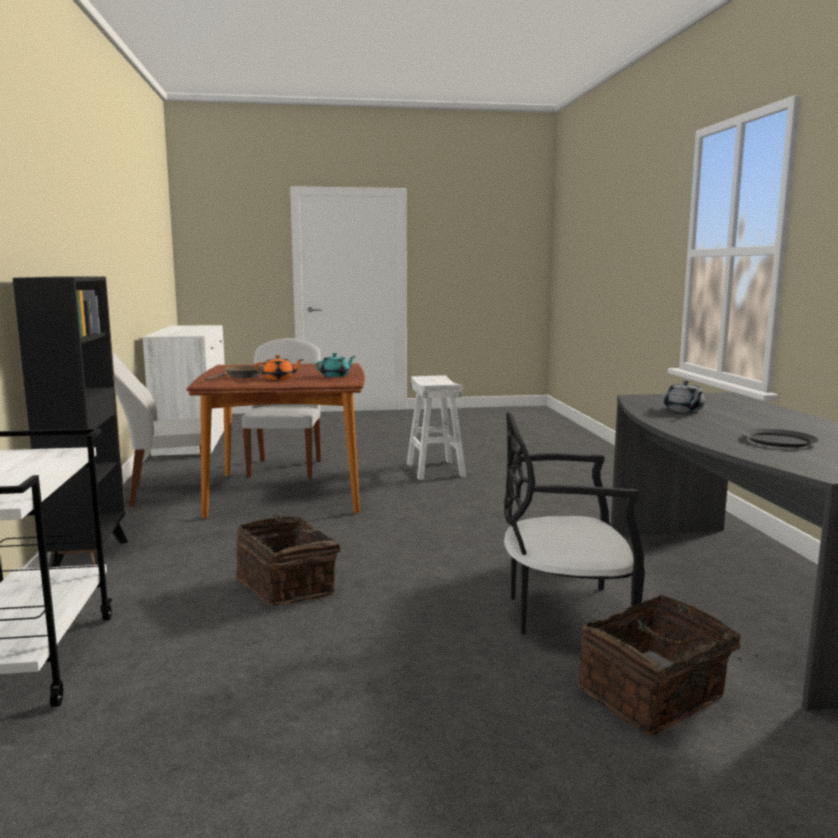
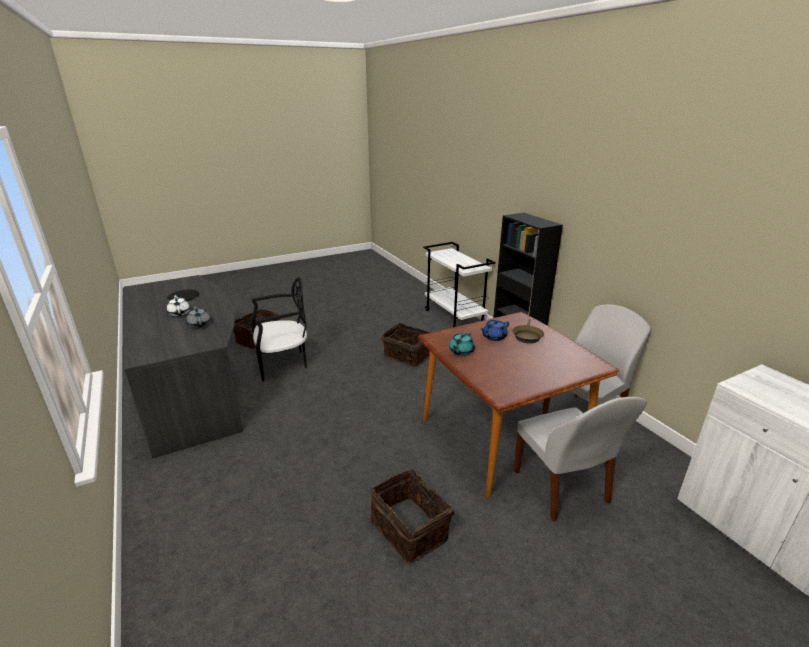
camera: 160 degrees right, 15 degrees up
(279, 378) = (494, 337): orange teapot -> blue teapot
(434, 470) = (411, 528): white stool -> basket
(744, 423) = (179, 312): none -> white teapot

